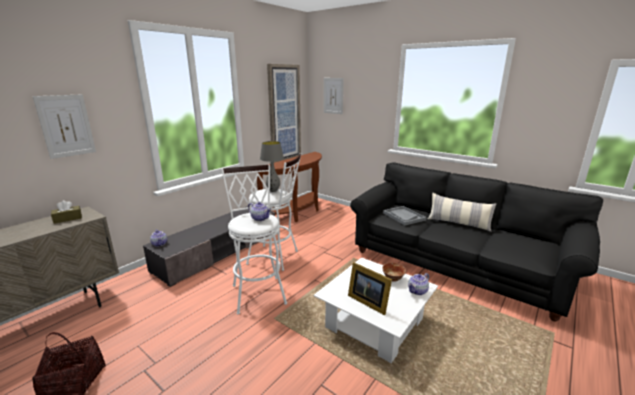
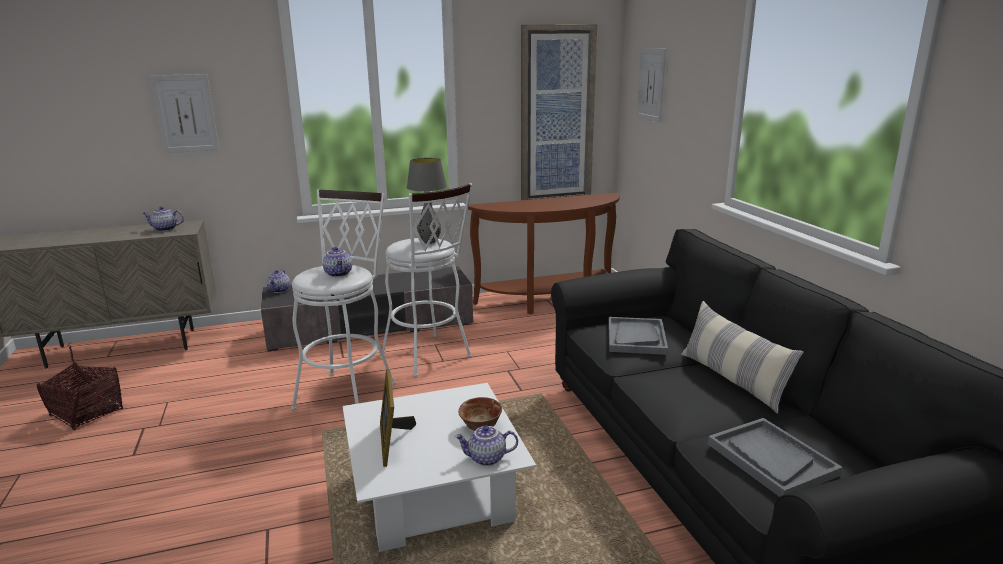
camera: 35 degrees right, 0 degrees up
(68, 219) = (165, 229): brown tissue box -> teapot
(519, 248) = (771, 459): none -> grey tray

